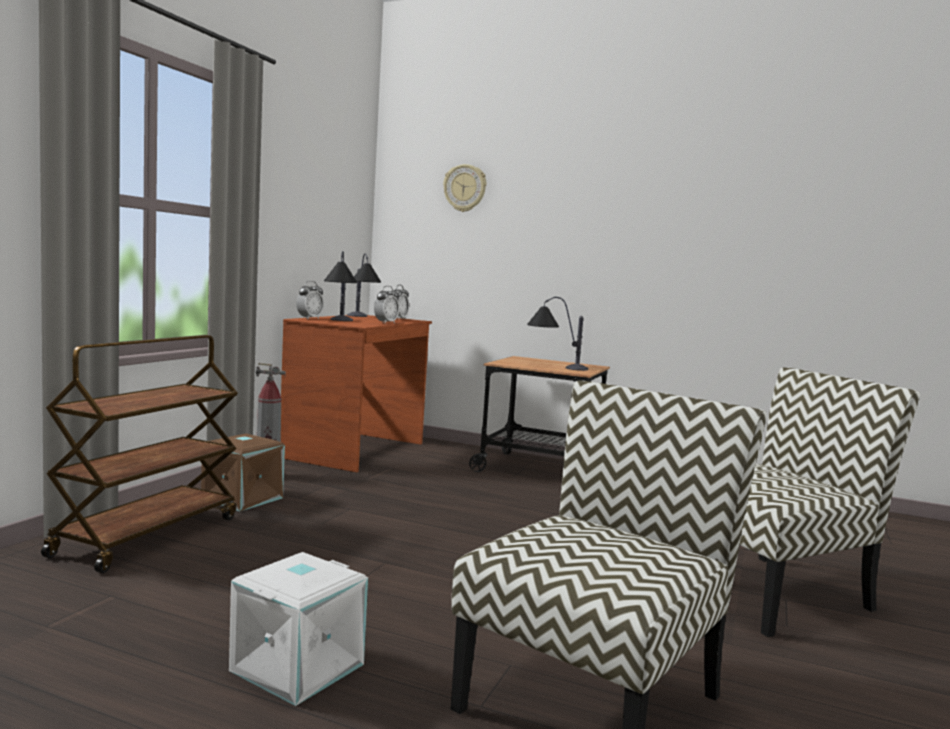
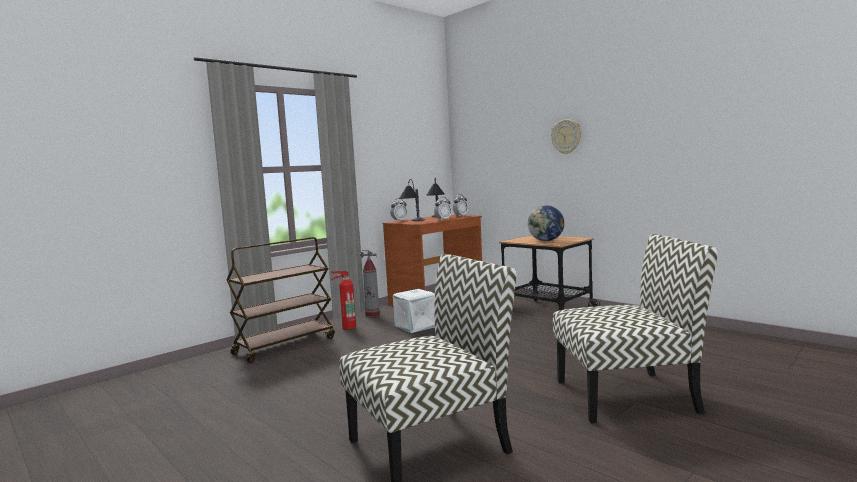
camera: 25 degrees right, 0 degrees up
(242, 498) = (347, 327): brown storage box -> fire extinguisher
(296, 666) = (296, 412): white storage box -> white storage box (416, 326)
(465, 188) = (497, 126): wall clock -> wall clock (566, 136)
(553, 366) = (546, 240): table lamp -> globe

